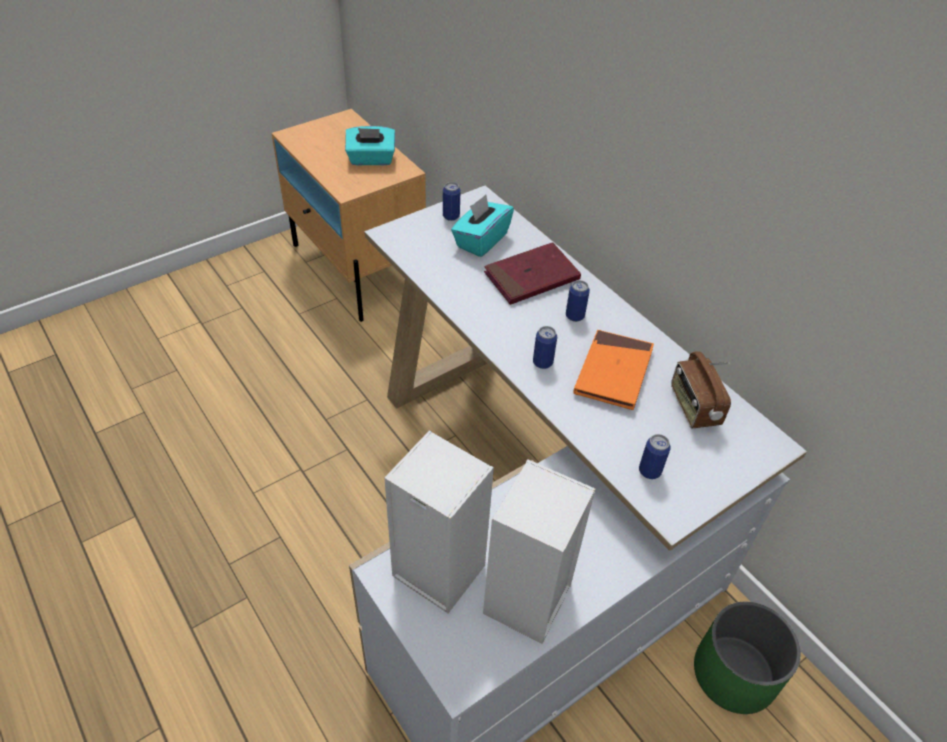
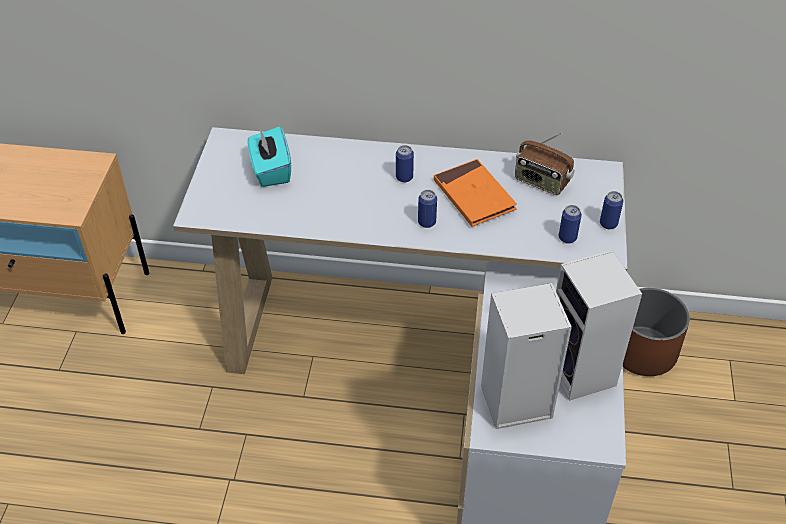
camera: 45 degrees left, 0 degrees up
(371, 159) = (52, 172): turquoise tissue box -> none
(451, 216) = (222, 168): can -> can (608, 224)
(531, 277) = (341, 171): red book -> none
(733, 674) = (643, 352): green planter -> brown planter

